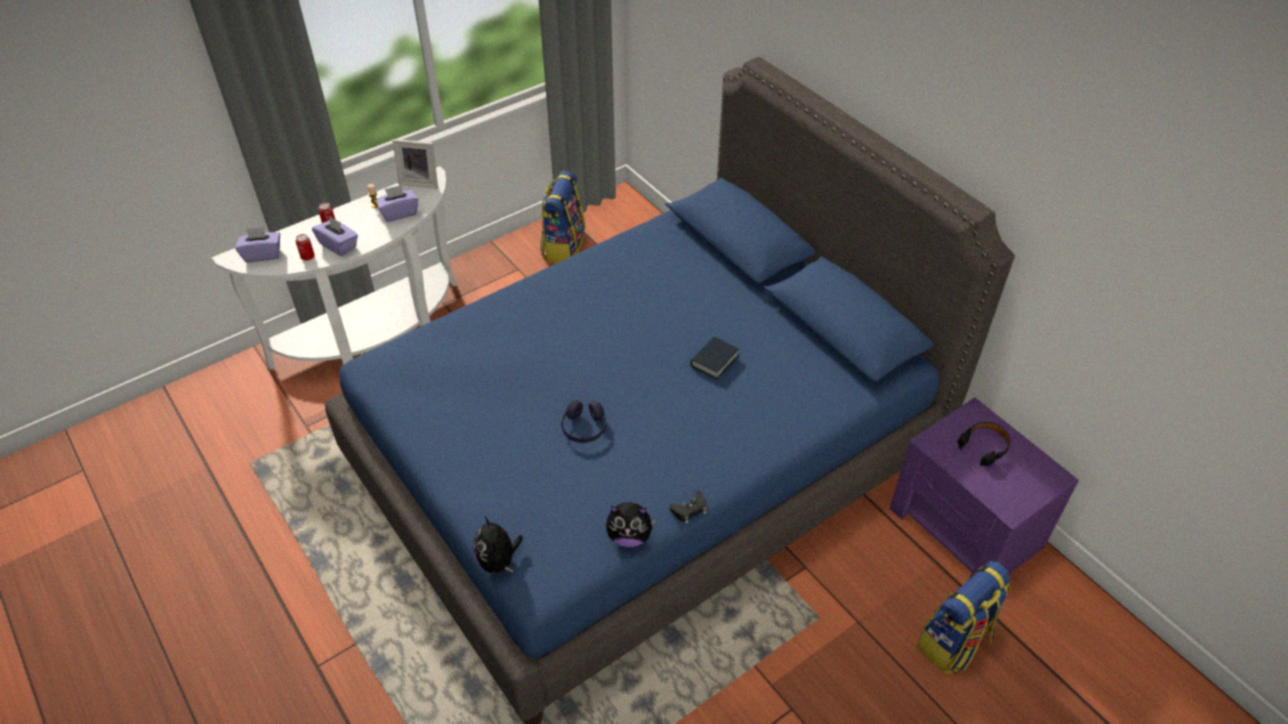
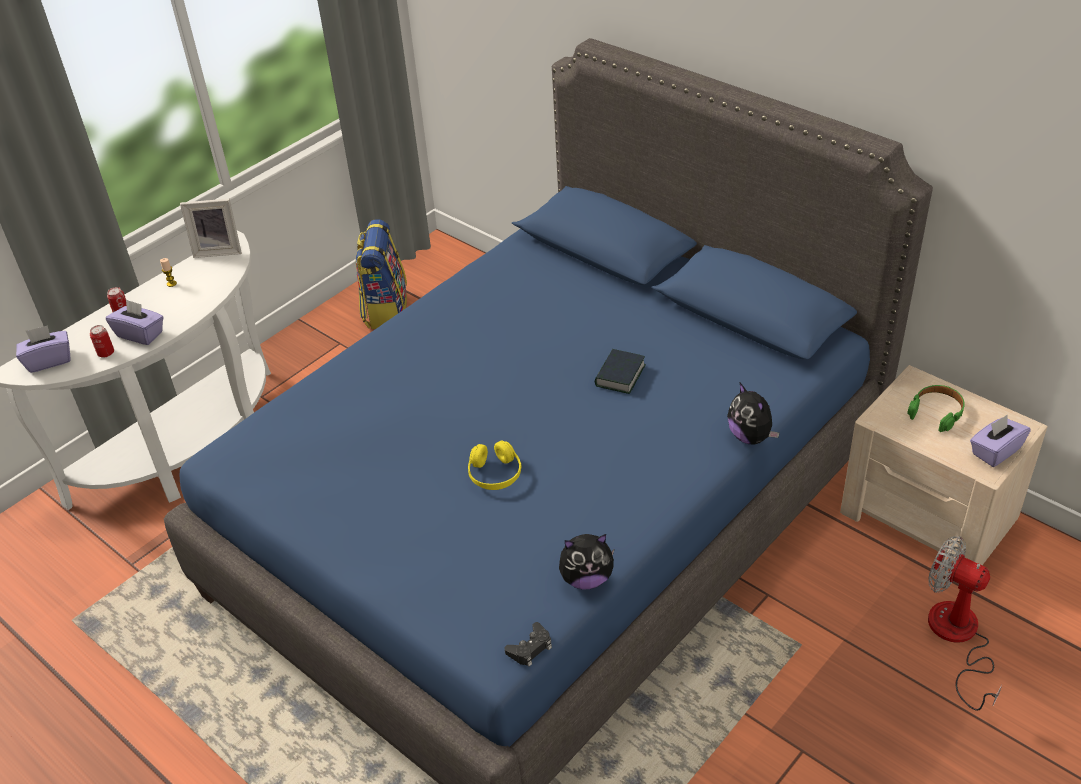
camera: 10 degrees left, 5 degrees down
(399, 213) = (203, 287): purple tissue box -> purple tissue box (995, 451)
(498, 561) = (441, 638): plush toy -> plush toy (751, 436)
(584, 428) = (495, 474): purple headphones -> yellow headphones
(689, 510) = (645, 536): black game controller -> black game controller (530, 648)
(954, 642) = (957, 638): backpack -> fan
(966, 528) = (929, 515): purple nightstand -> beige nightstand
(984, 446) = (936, 412): black headphones -> green headphones

